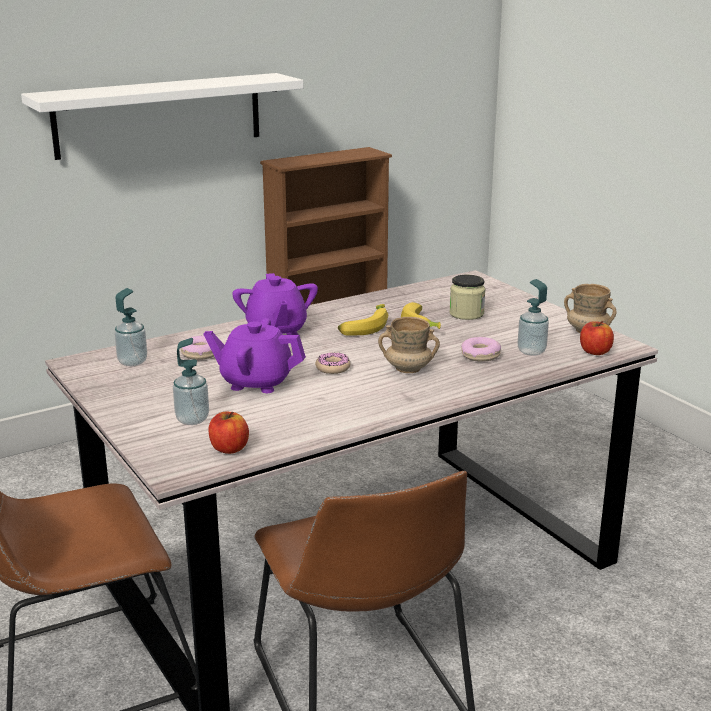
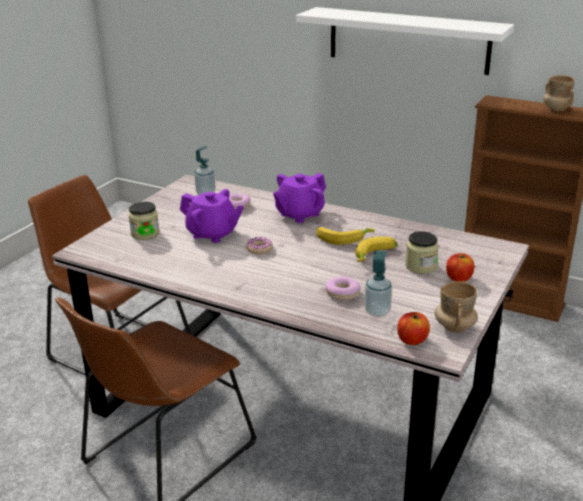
camera: 60 degrees right, 5 degrees up
(192, 419) = (145, 234): soap dispenser -> jar
(229, 448) = (117, 255): apple -> apple (458, 278)
(256, 382) = (212, 234): purple teapot -> purple teapot turned 135 degrees clockwise
(408, 369) = (286, 274): beige mug -> beige mug (556, 109)

